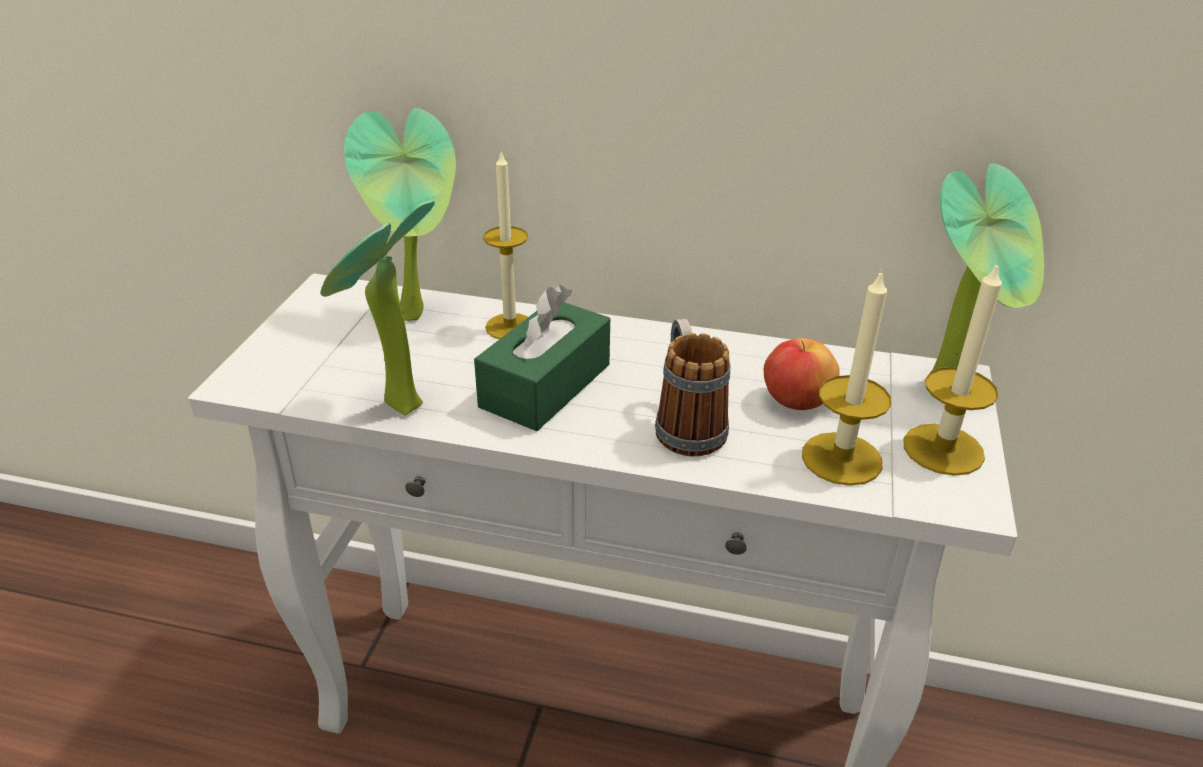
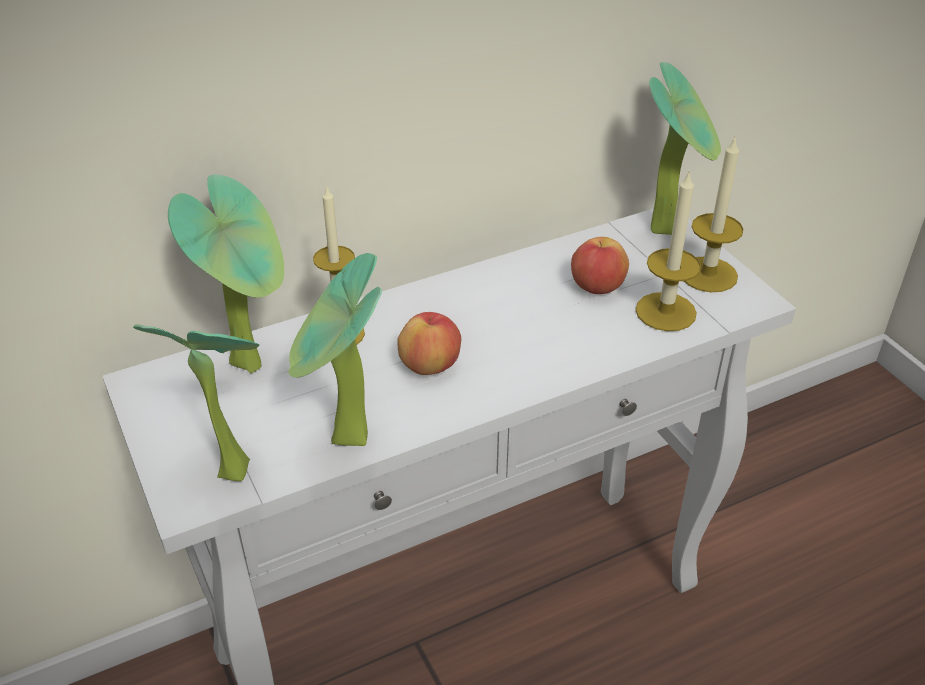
camera: 40 degrees left, 5 degrees up
(298, 375) = (230, 465): none -> potted plant
(545, 386) = (430, 365): green tissue box -> apple
(686, 424) = (554, 341): mug -> none

